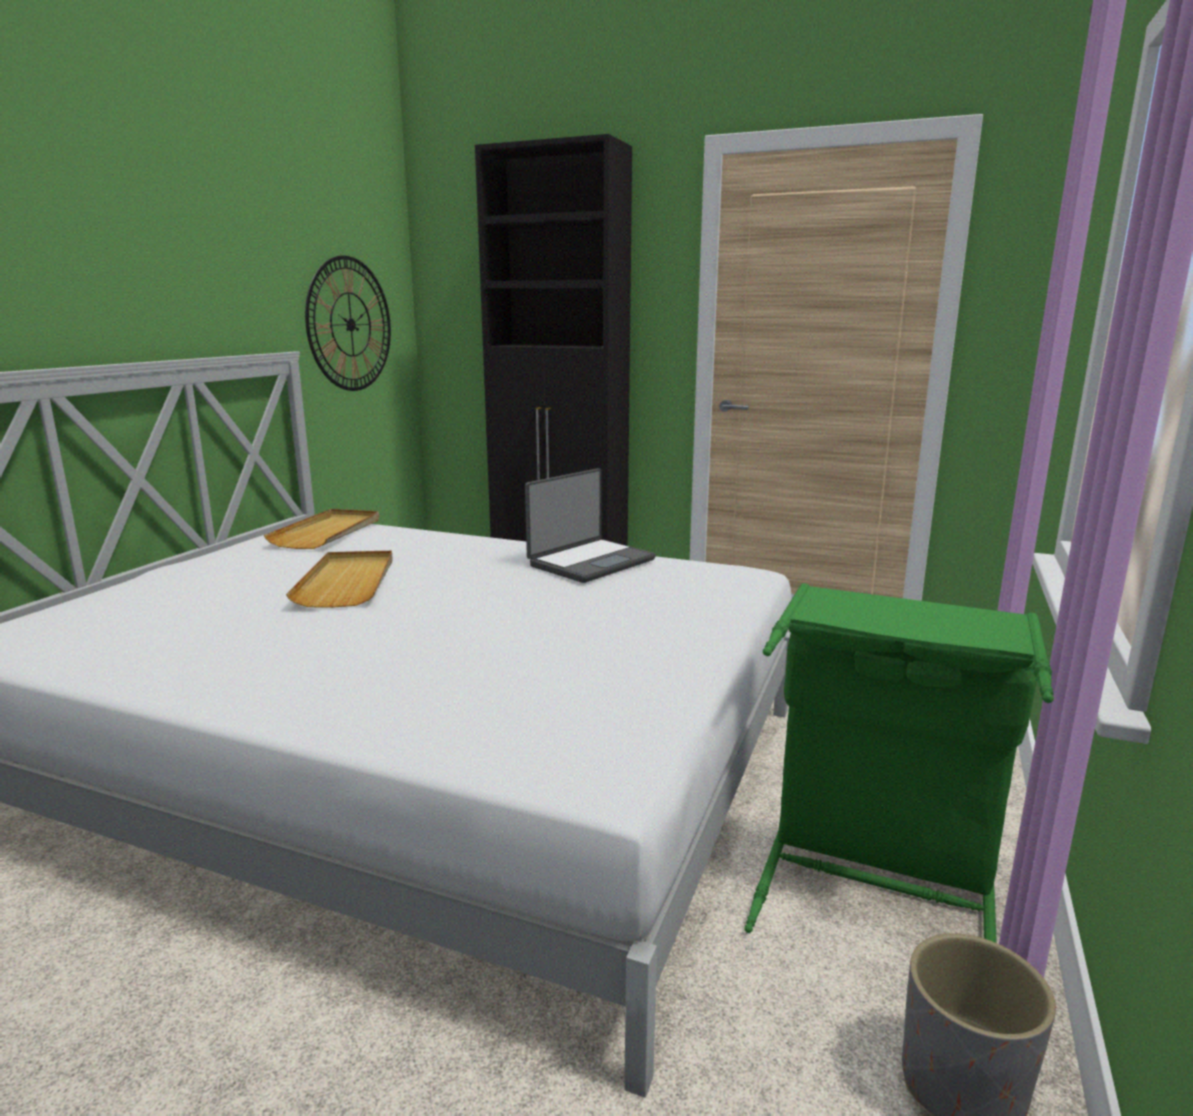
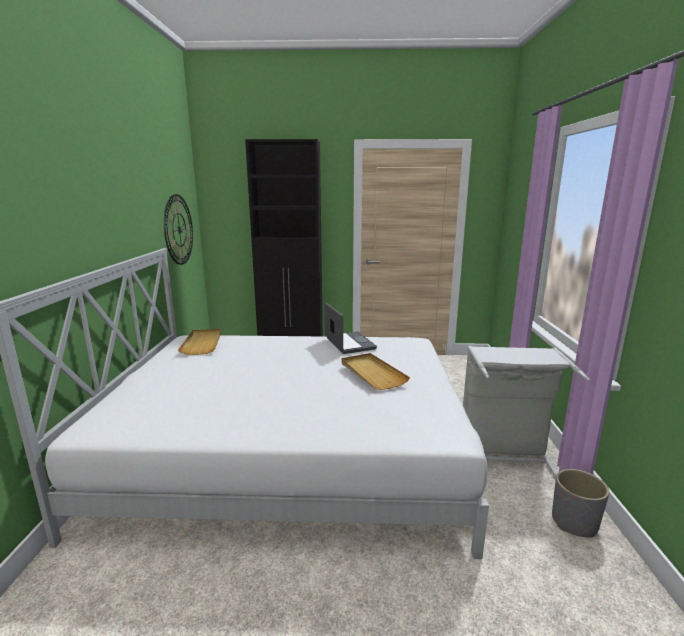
camera: 20 degrees left, 0 degrees up
(347, 582) = (249, 369): beige tray -> beige tray (372, 373)
(590, 562) = (348, 343): laptop -> laptop turned 45 degrees counterclockwise
(876, 888) = (506, 461): green laundry basket -> grey laundry basket

